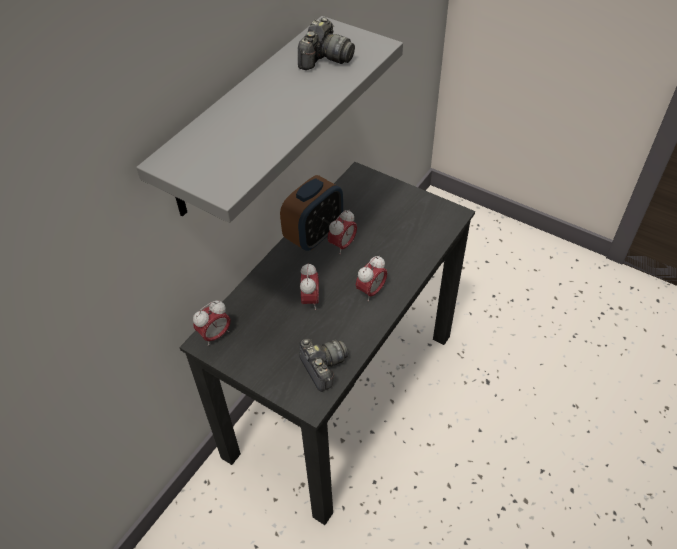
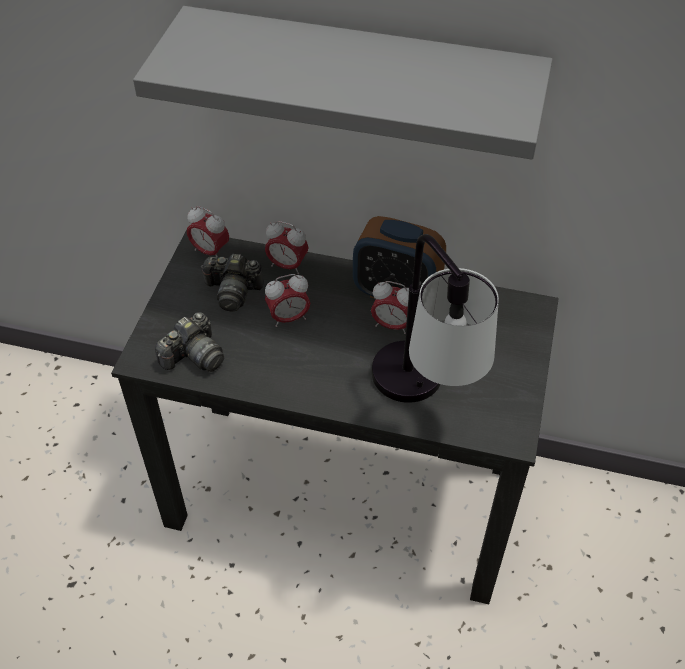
camera: 70 degrees right, 0 degrees up
(325, 59) = (449, 82): camera -> camera (233, 291)
(371, 291) = (326, 373): alarm clock -> alarm clock (287, 265)
(412, 246) = (424, 399): none -> table lamp

